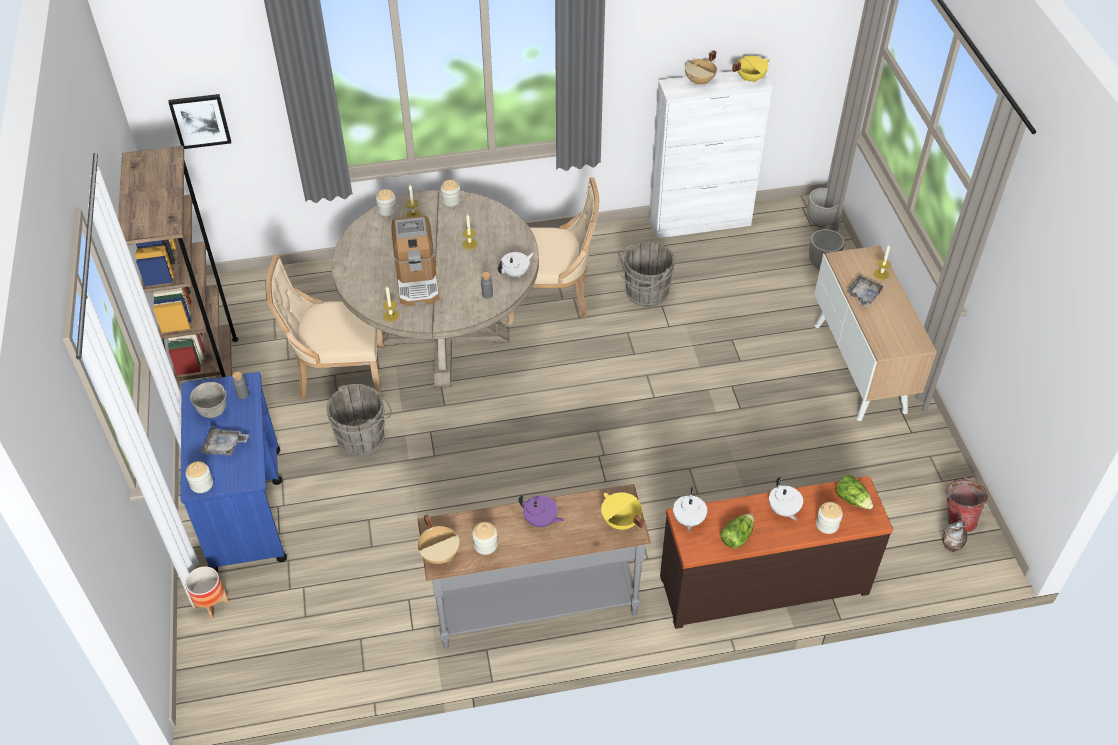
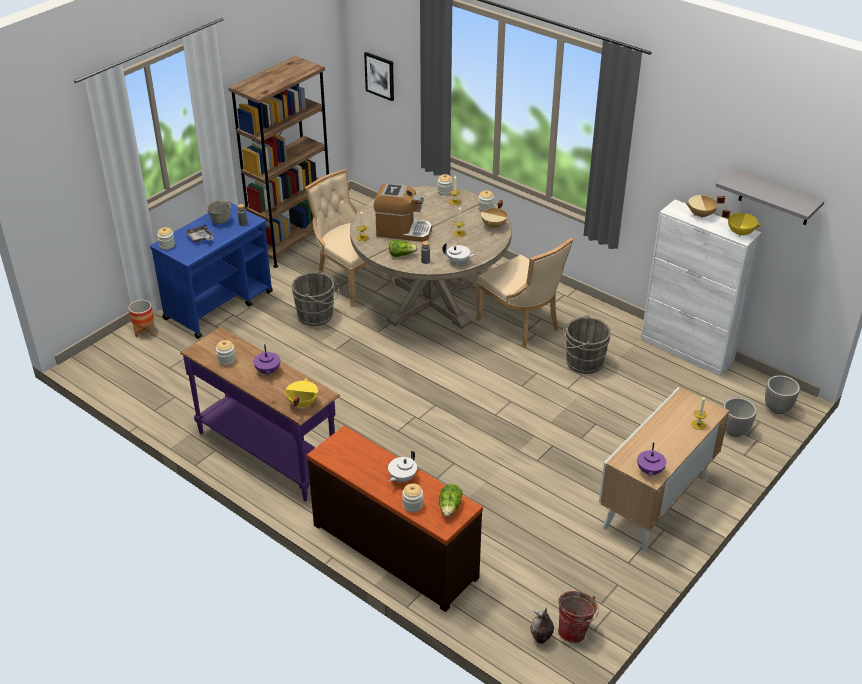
camera: 50 degrees right, 10 degrees down
(417, 280) = (403, 231): coffee machine -> coffee machine turned 120 degrees counterclockwise
(440, 554) = (202, 347): beige cooking pot -> beige cooking pot (494, 226)
(535, 605) = (268, 453): grey console table -> purple console table
(688, 520) = (345, 438): white teapot -> none
(736, 536) = (355, 467): lettuce -> lettuce (401, 254)
(771, 27) = (774, 198): none -> grey shelf
(863, 295) = (663, 425): grey tray -> none
(911, 340) = (649, 471): none -> purple teapot

